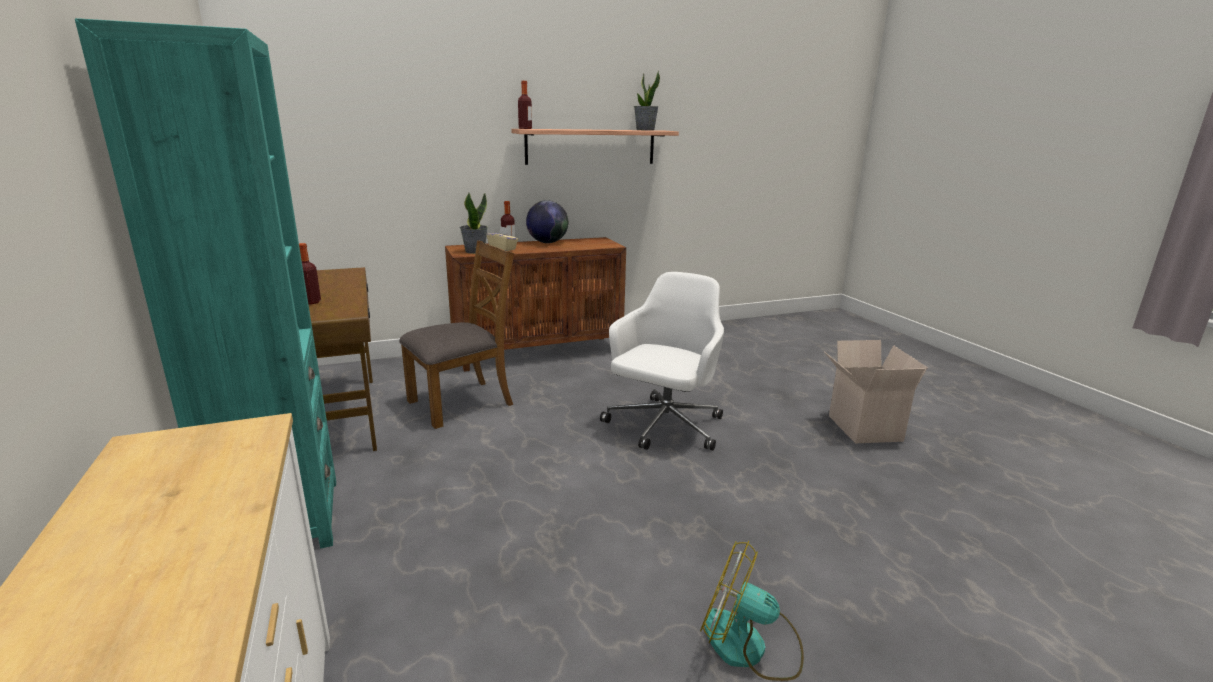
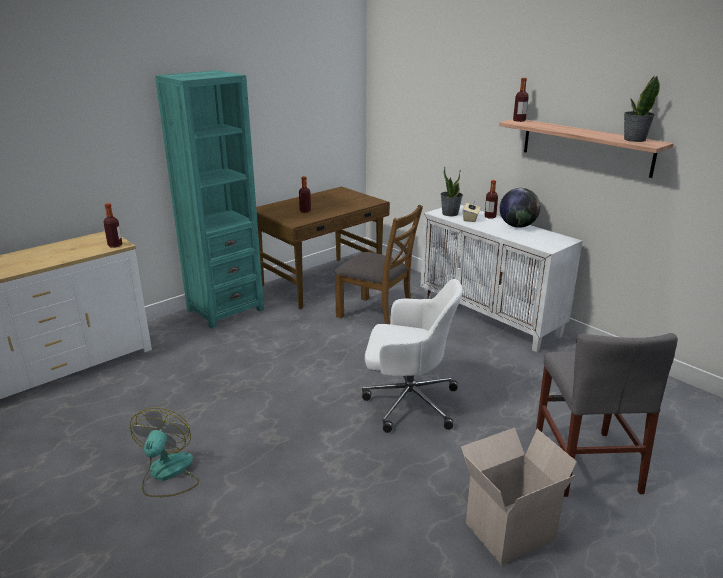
camera: 70 degrees right, 5 degrees up
(254, 433) = (115, 245): none -> bottle
(539, 352) = (490, 317): brown cabinet -> white cabinet
(783, 379) = (585, 462): none -> grey chair

